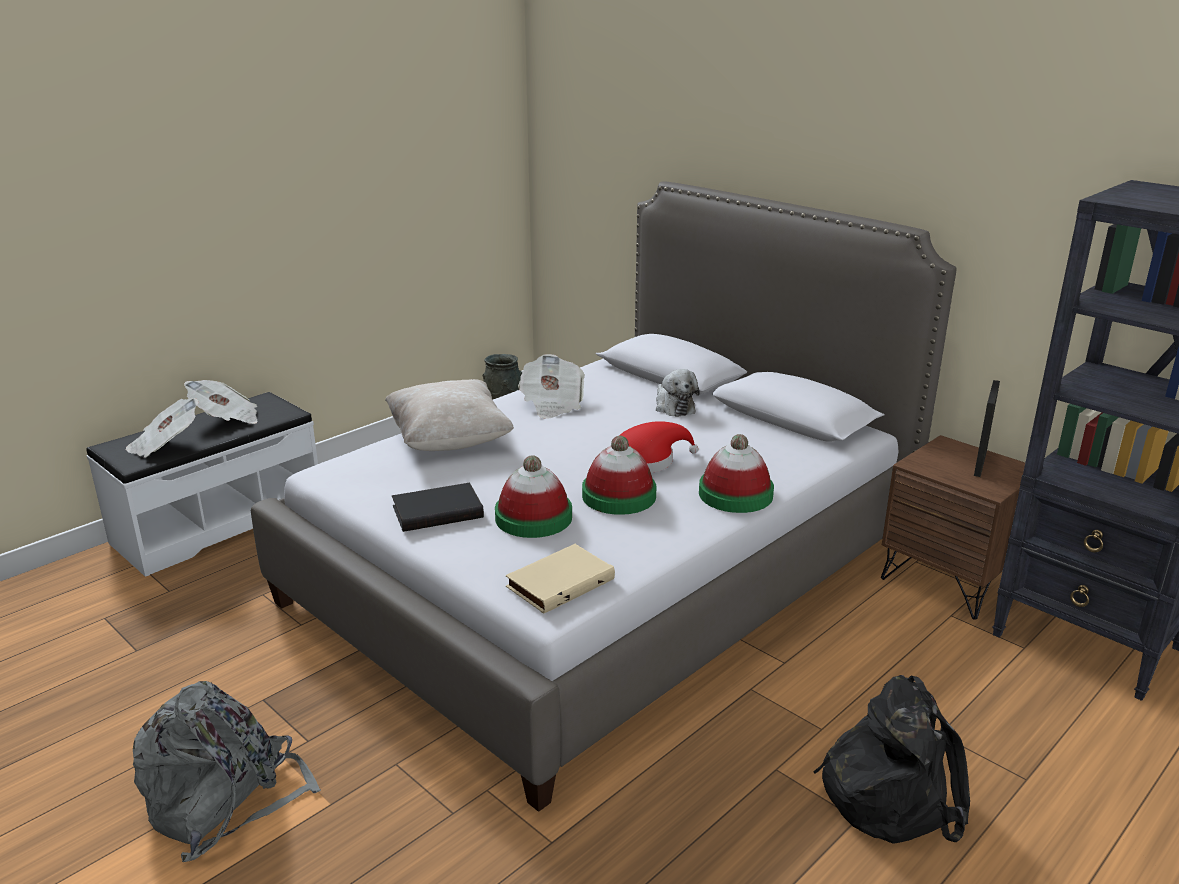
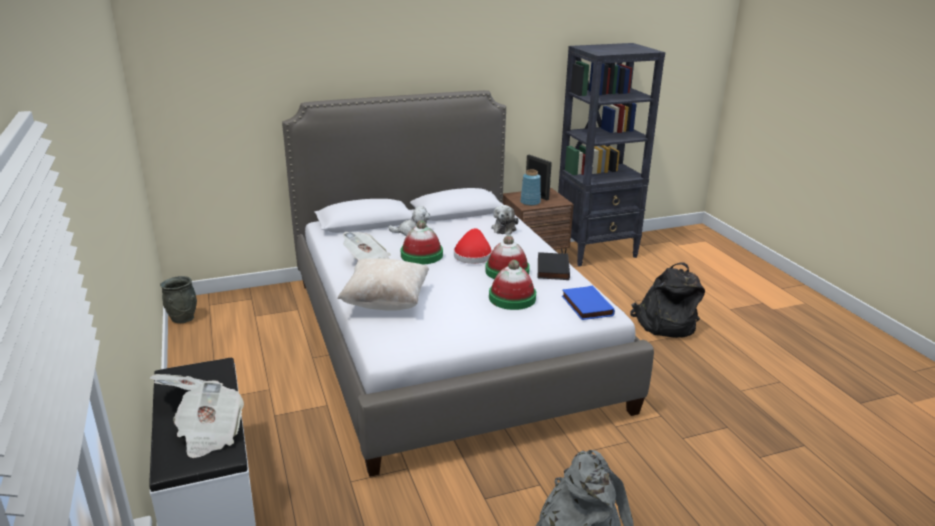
camera: 65 degrees left, 0 degrees up
(438, 511) = (481, 323): black book -> black book (551, 269)
(559, 582) = (585, 306): beige book -> blue book
(735, 494) = (529, 245): hat -> hat (421, 255)
(776, 462) = (504, 228): none -> plush toy
(937, 464) = (530, 202): none -> blue vase

